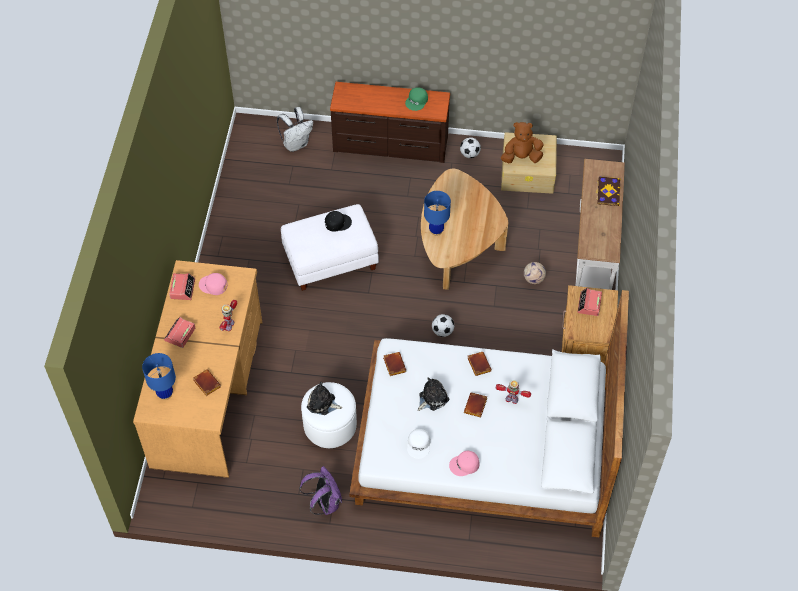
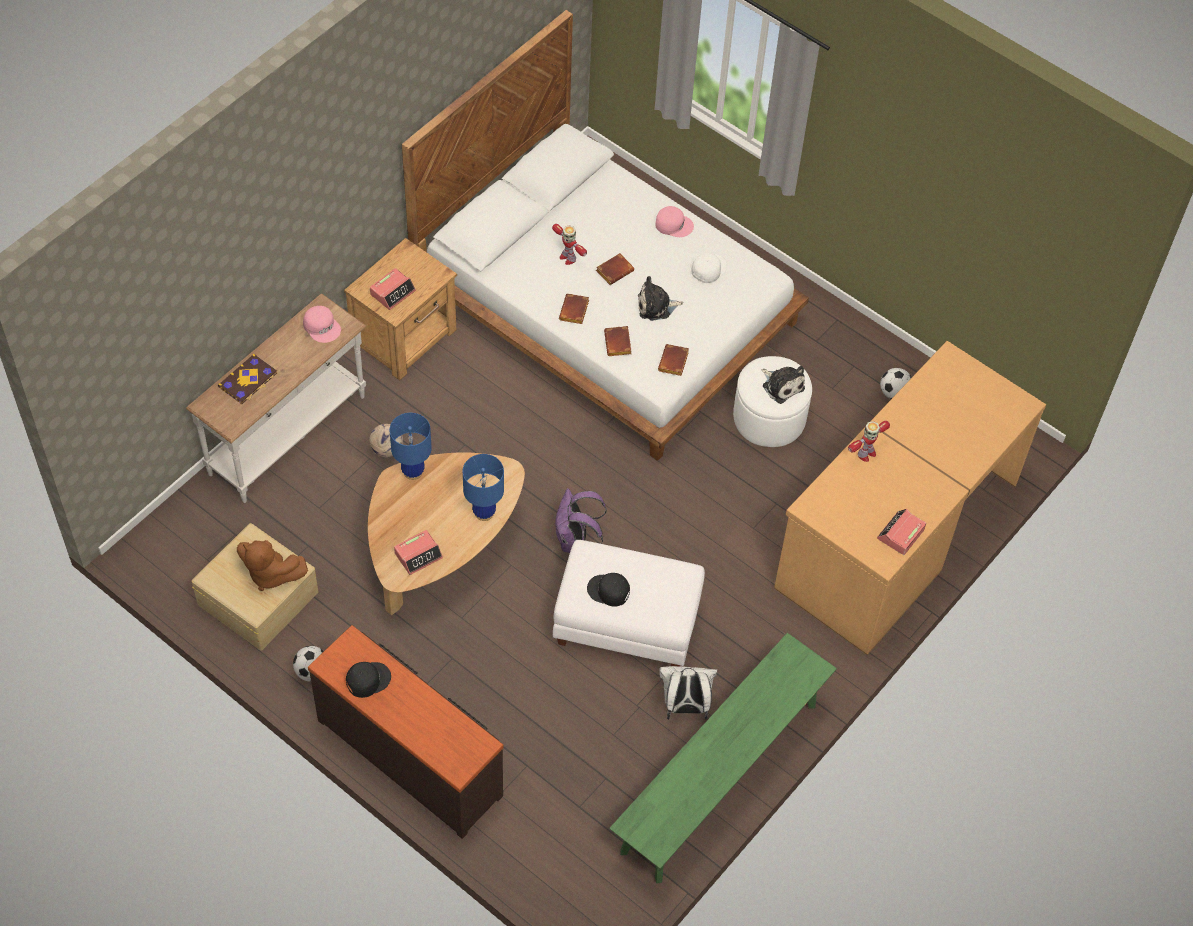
camera: 150 degrees left, 0 degrees up
(165, 394) = (991, 414): blue table lamp -> blue table lamp (413, 472)
(179, 334) = (936, 476): alarm clock -> alarm clock (418, 555)
(206, 383) = (934, 400): brown book -> brown book (619, 344)
(213, 285) = (857, 517): pink cap -> pink cap (322, 326)
(231, 213) = (720, 777): none -> green bench
(296, 144) = (548, 843): white backpack -> white backpack (685, 707)
(324, 503) = (829, 342): purple backpack -> purple backpack (575, 541)
(417, 101) = (367, 679): green cap -> black cap
(442, 331) = (553, 449): football -> football (894, 393)

